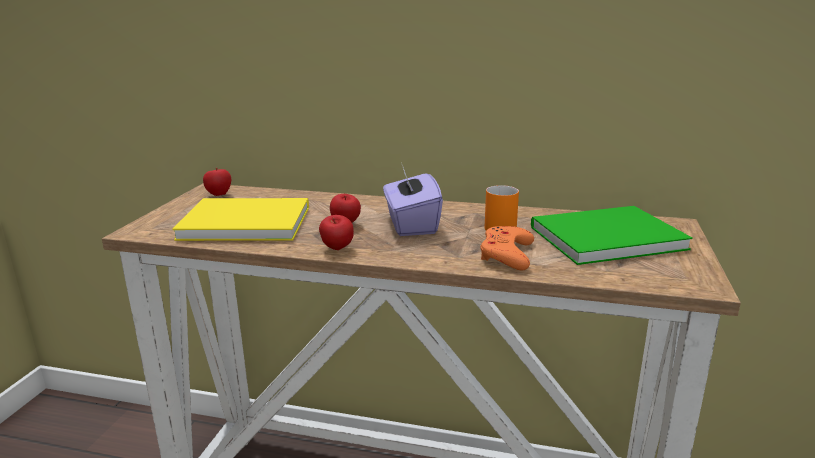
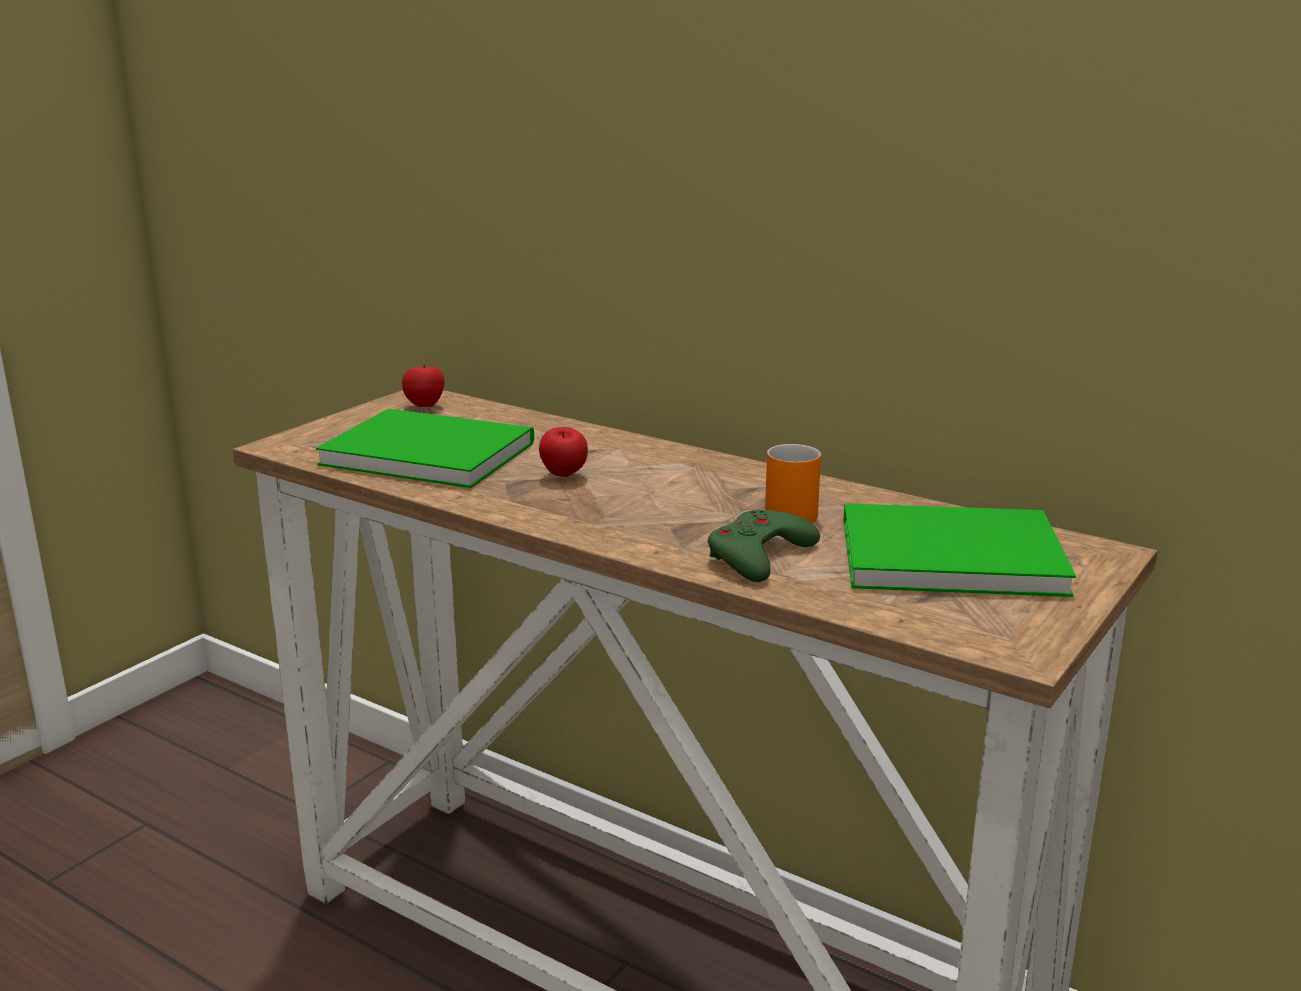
camera: 20 degrees right, 0 degrees up
(243, 222) = (426, 451): yellow book -> green book
(337, 249) = (519, 510): apple -> none
(411, 224) = (660, 489): purple tissue box -> none
(506, 254) = (759, 555): orange game controller -> green game controller

